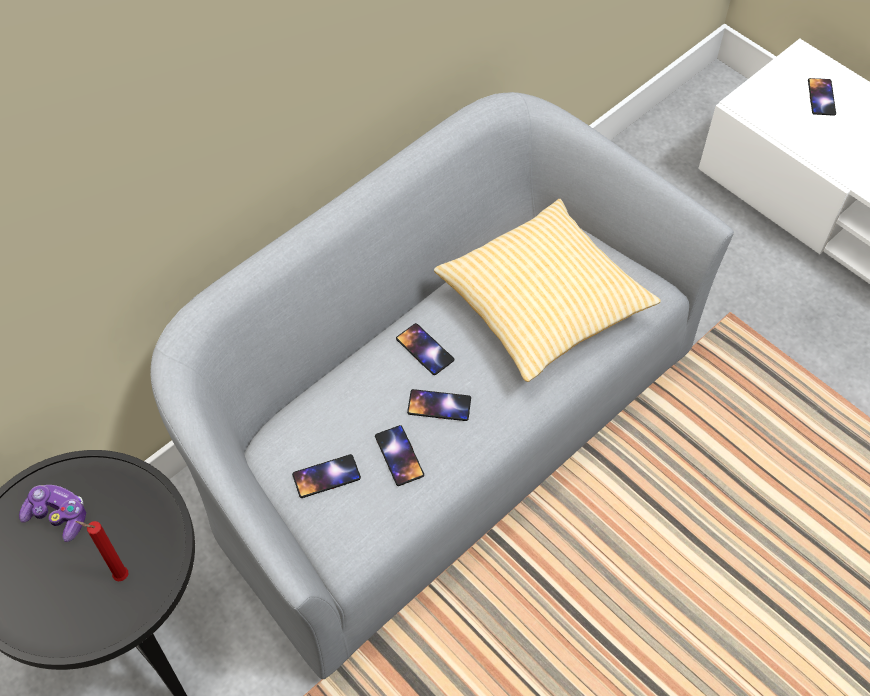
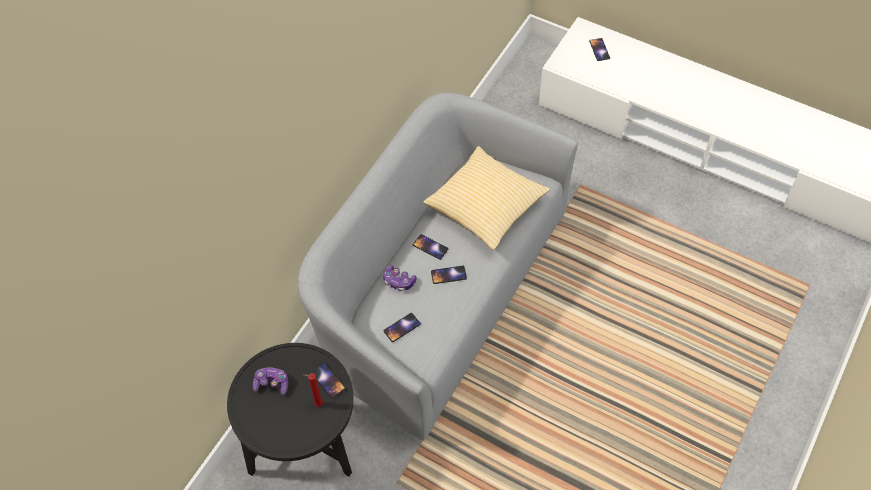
camera: 15 degrees left, 0 degrees up
(350, 394) = (399, 281): none -> game controller
(399, 455) = (436, 306): phone -> phone (328, 380)

